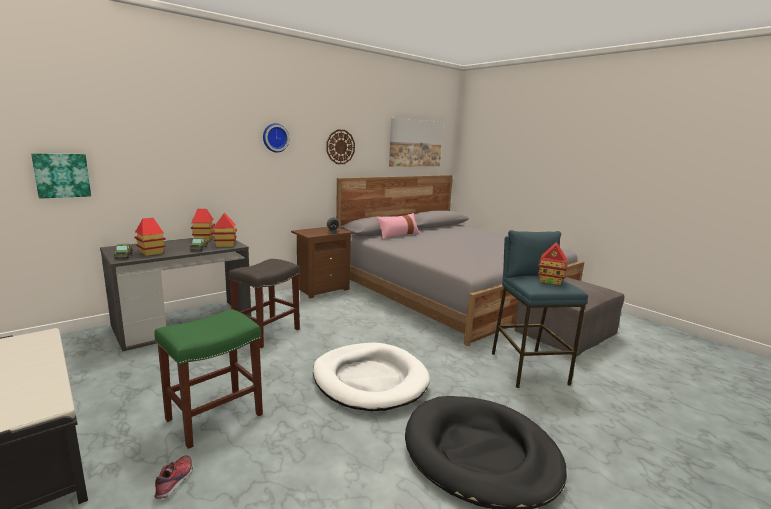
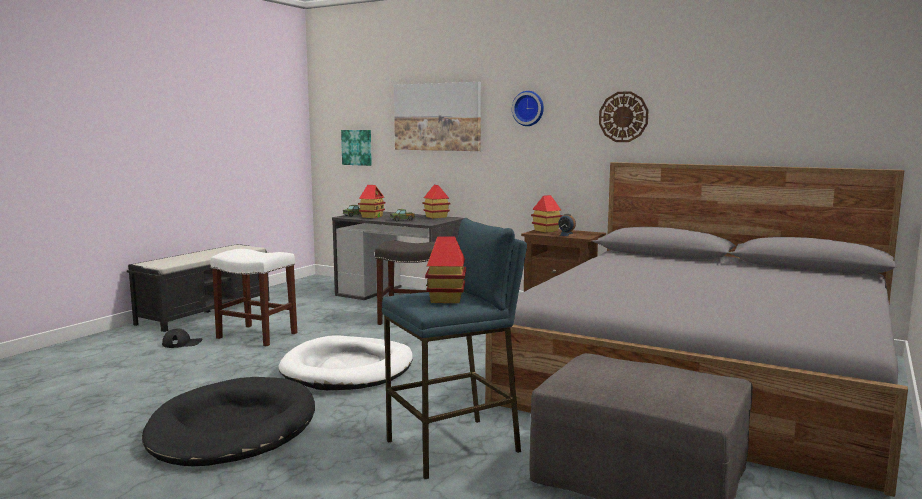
camera: 70 degrees right, 5 degrees down
(176, 481) = (182, 343): shoe -> black cap
(215, 416) = (258, 335): green stool -> white stool
(225, 245) = (426, 222): toy house -> toy house (546, 230)
(398, 235) = (664, 260): pink pillow -> none
(415, 143) = (792, 105): picture -> picture (437, 117)

